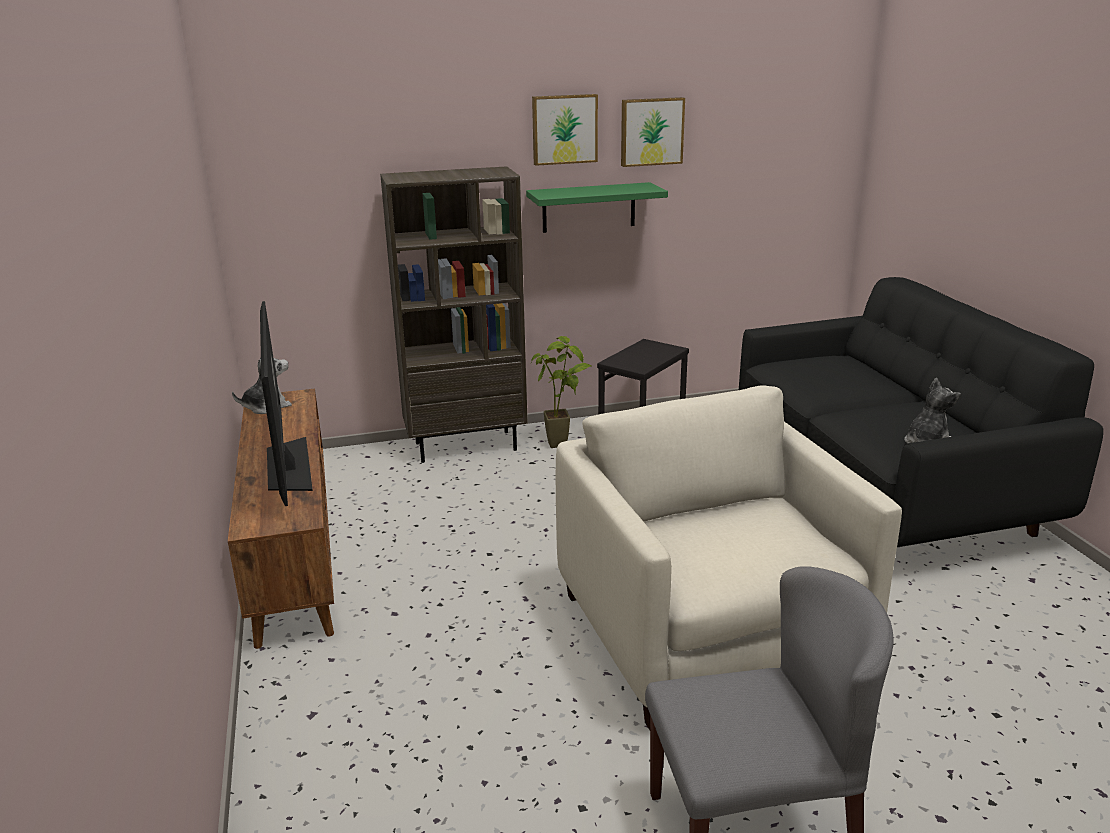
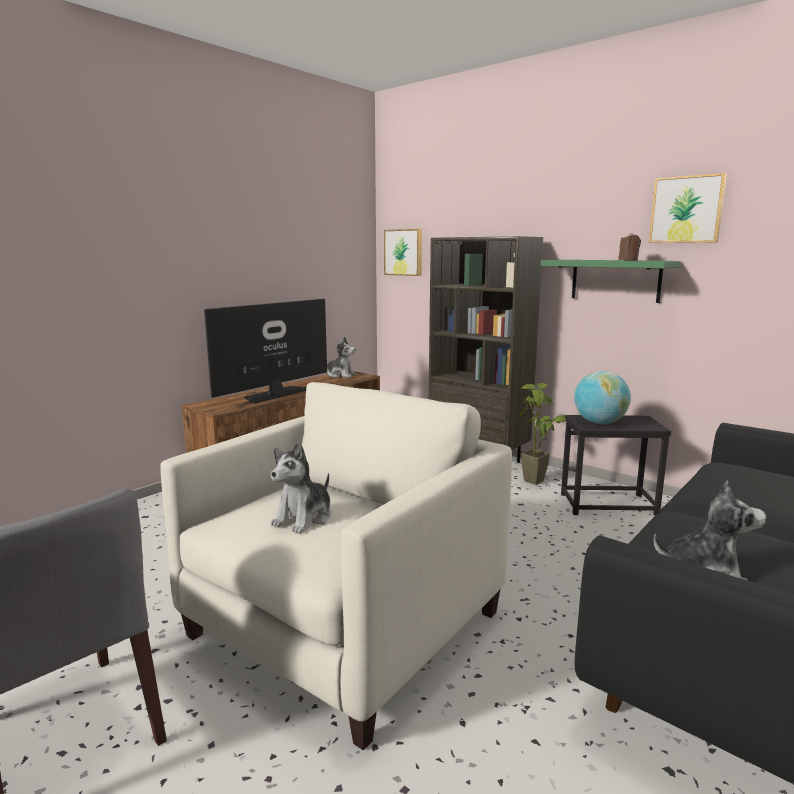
camera: 55 degrees right, 10 degrees down
(564, 129) = (599, 207): picture -> picture (404, 252)
(623, 190) = (628, 260): none -> brown candle
(638, 361) = (599, 423): none -> globe
(735, 543) = (304, 518): none -> plush toy

